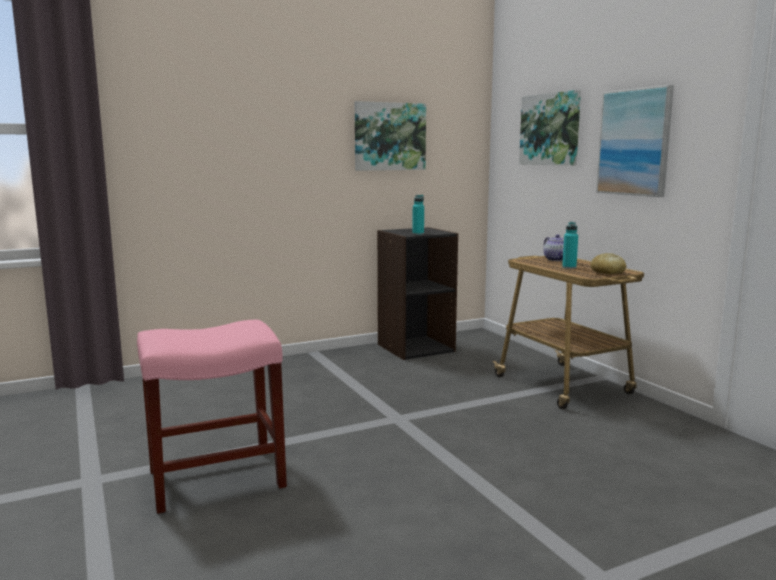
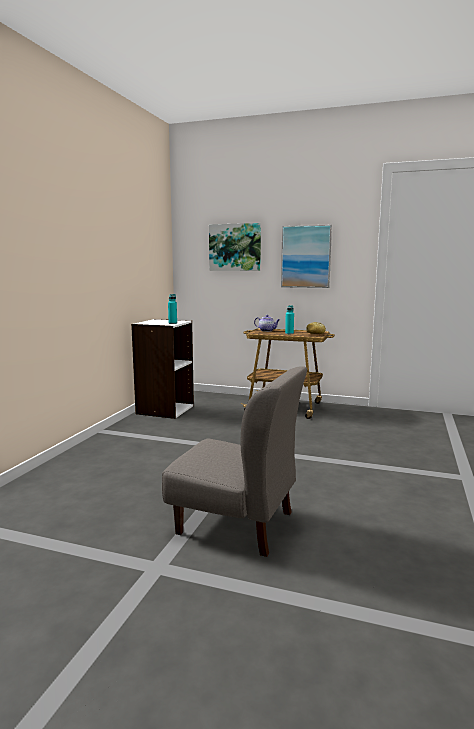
camera: 45 degrees left, 0 degrees up
(214, 479) = (236, 523): pink stool -> grey chair
(389, 136) = (131, 250): picture -> none
(415, 347) = (164, 409): black bookcase -> white bookcase

